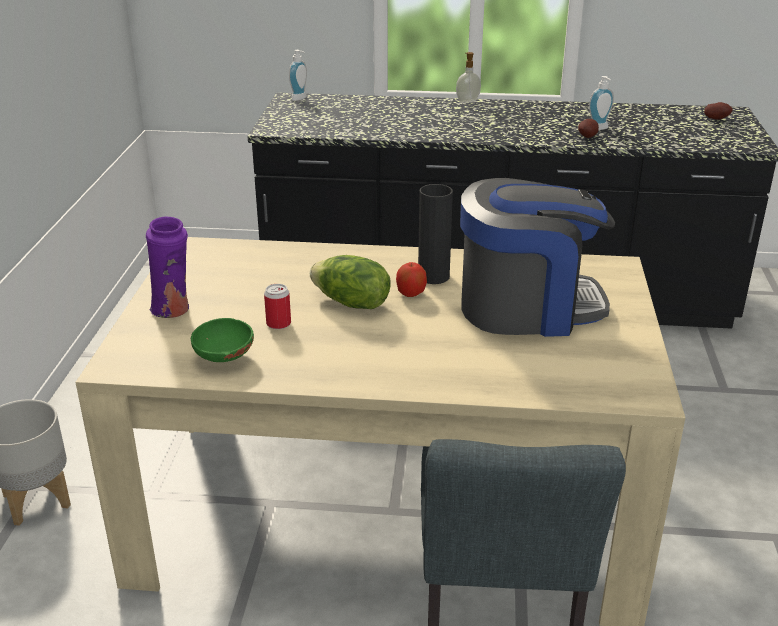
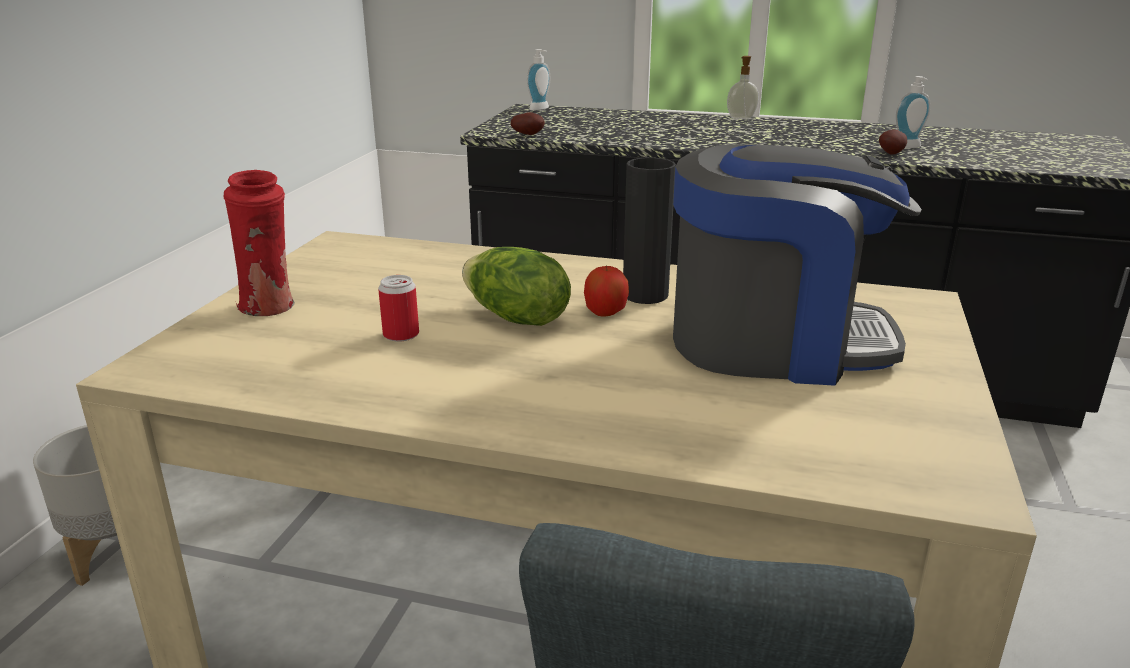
camera: 10 degrees right, 5 degrees down
(173, 310) = (270, 308): purple vase -> red vase
(223, 358) = (298, 371): green bowl -> none
(716, 119) = (1072, 145): potato -> potato (529, 134)

